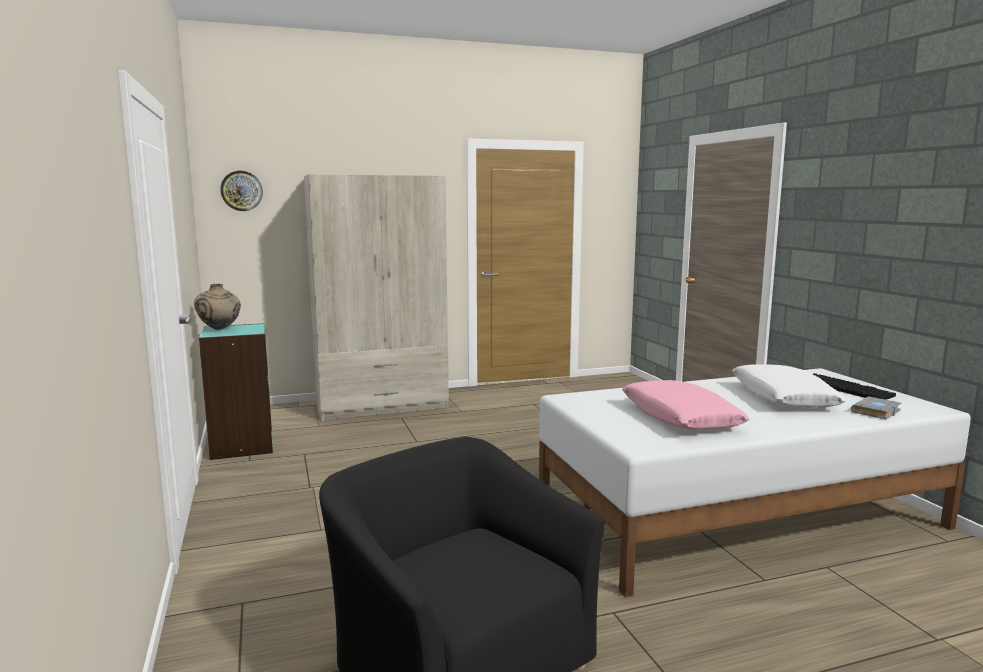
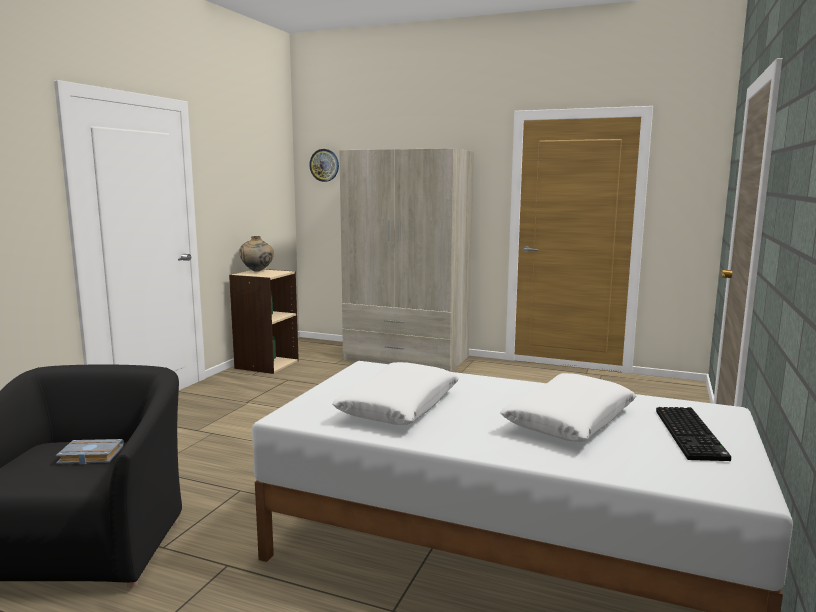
camera: 40 degrees right, 0 degrees up
(241, 446) = (266, 364): turquoise bookcase -> beige bookcase
(680, 418) = (399, 406): pink pillow -> white pillow
(877, 412) = (636, 467): grey book -> grey book (89, 456)

